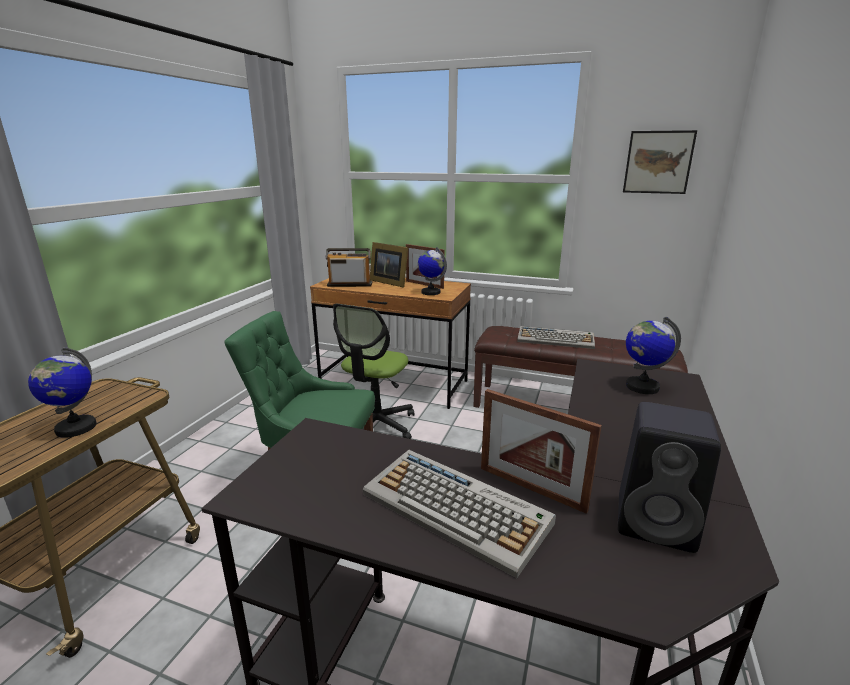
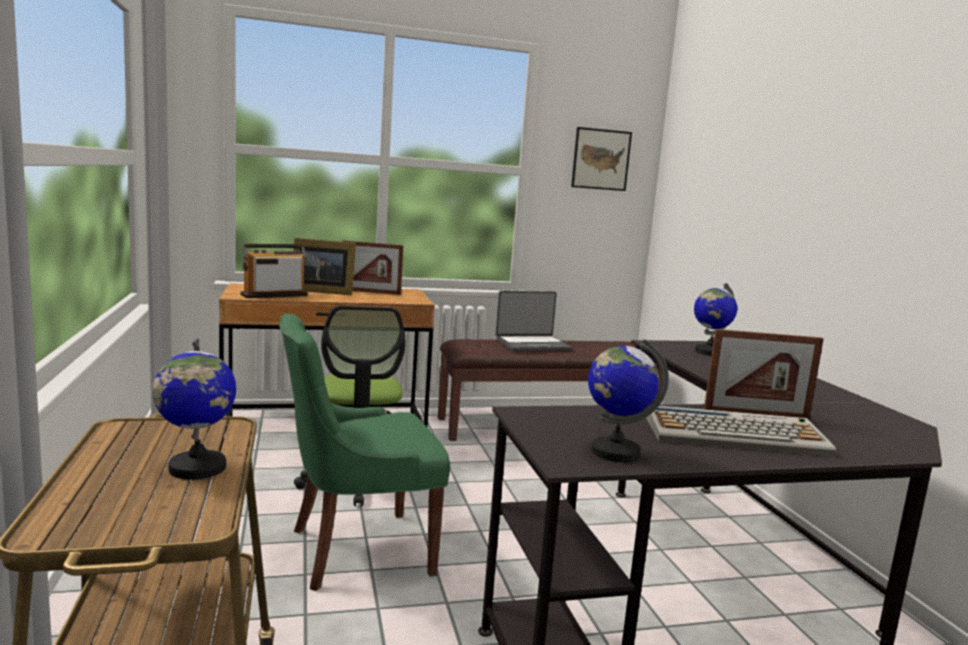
camera: 35 degrees left, 10 degrees down
(430, 292) = (395, 298): globe -> globe (614, 452)
(556, 339) = (532, 345): keyboard -> laptop
(658, 523) = (849, 417): black speaker -> none

